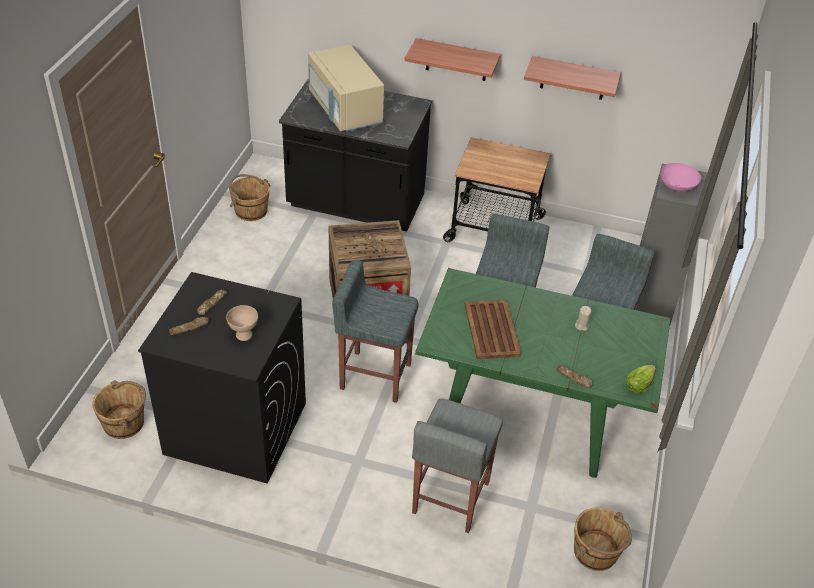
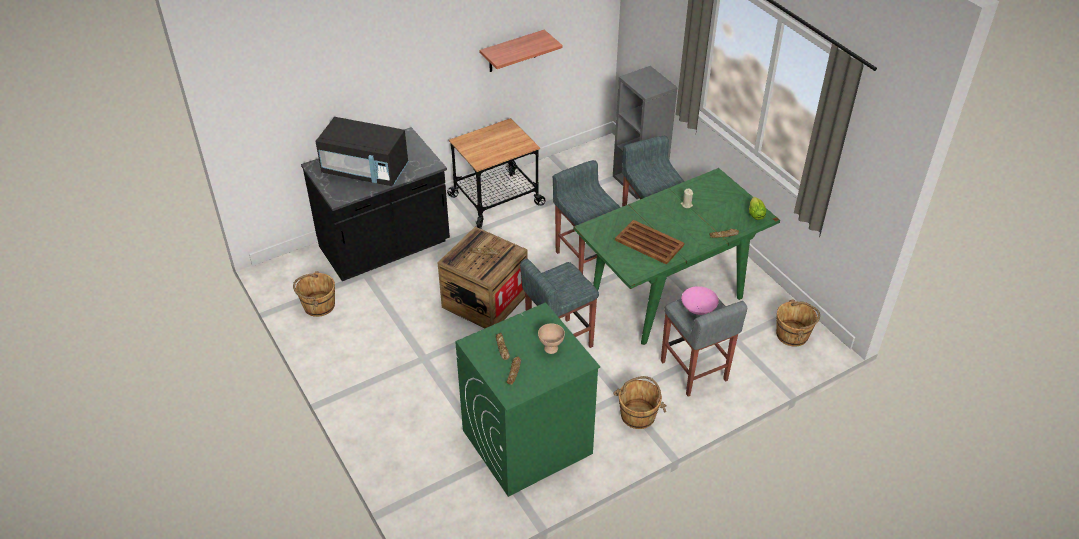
camera: 45 degrees left, 0 degrees up
(125, 423) = (454, 502): brown bucket -> brown bucket (638, 414)
(234, 428) = (526, 442): black washing machine -> green washing machine
(345, 110) = (366, 171): beige microwave -> black microwave
(456, 60) = (422, 84): shelf -> none
(676, 187) = (646, 85): pink bowl -> pink bowl (698, 309)

